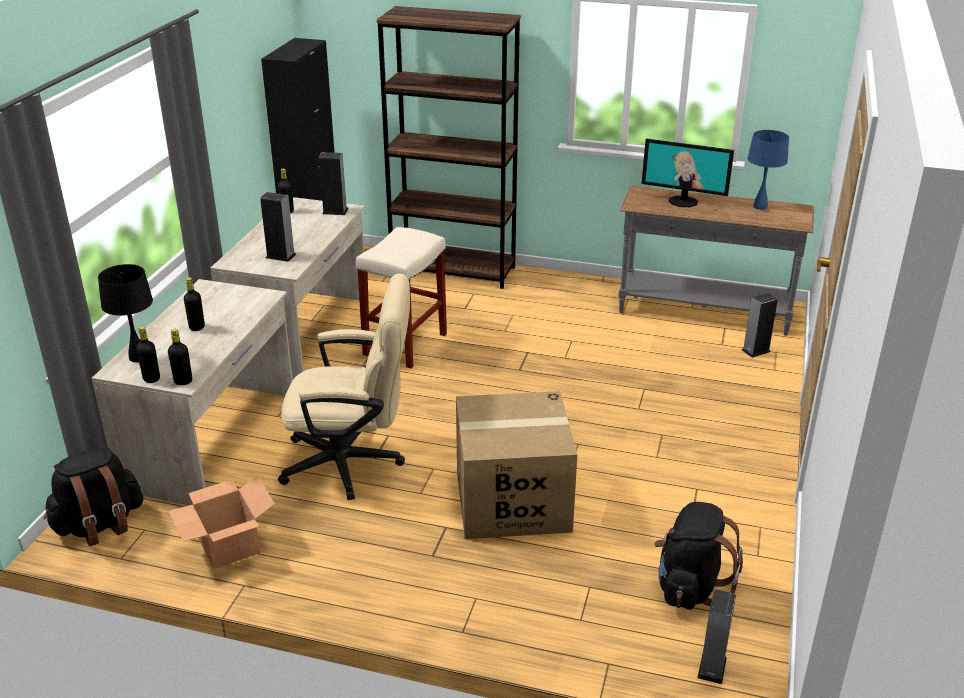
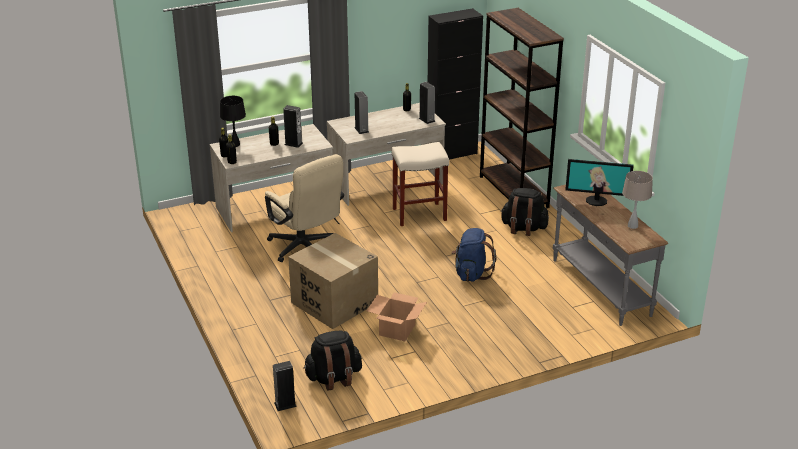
camera: 50 degrees right, 0 degrees up
(100, 525) = (192, 215): black backpack -> black backpack (523, 228)
(230, 546) = (215, 250): cardboard box -> cardboard box (397, 330)
(579, 371) = (471, 273): none -> blue backpack
(683, 201) = (596, 200): monitor -> monitor turned 60 degrees counterclockwise
(756, 350) = (583, 321): speaker -> speaker (293, 144)
(760, 207) = (632, 226): blue table lamp -> beige table lamp

